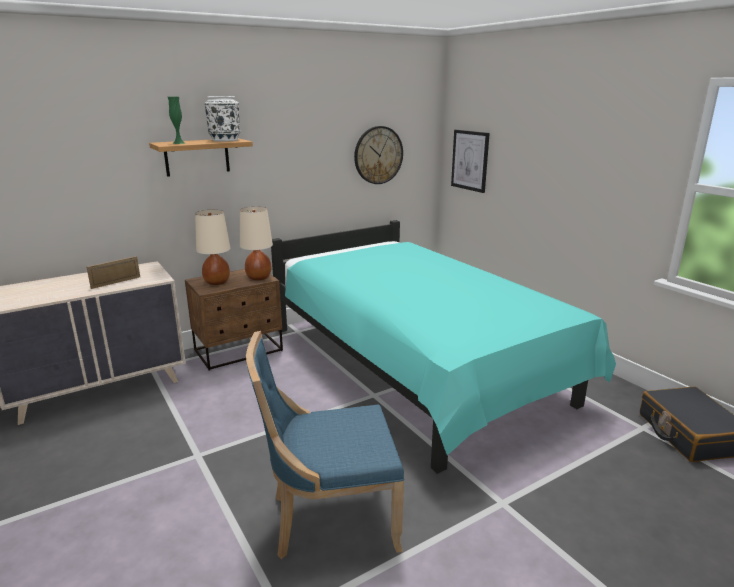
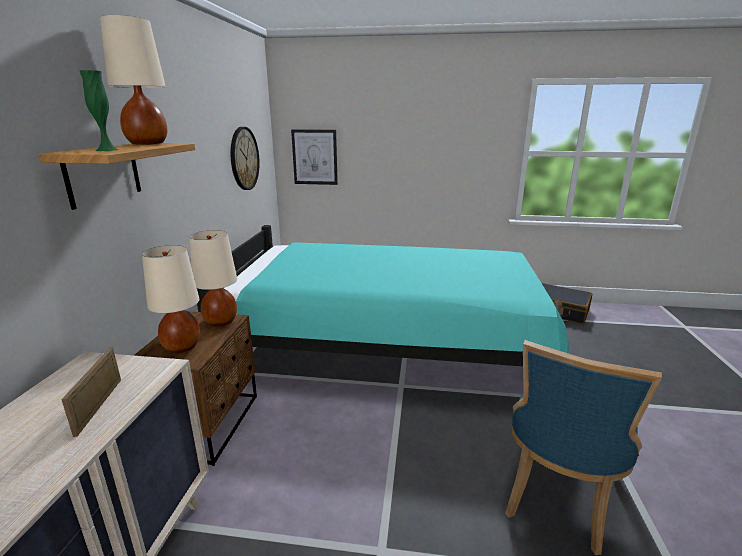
camera: 50 degrees left, 0 degrees up
(225, 140) = (147, 144): white vase -> beige table lamp

